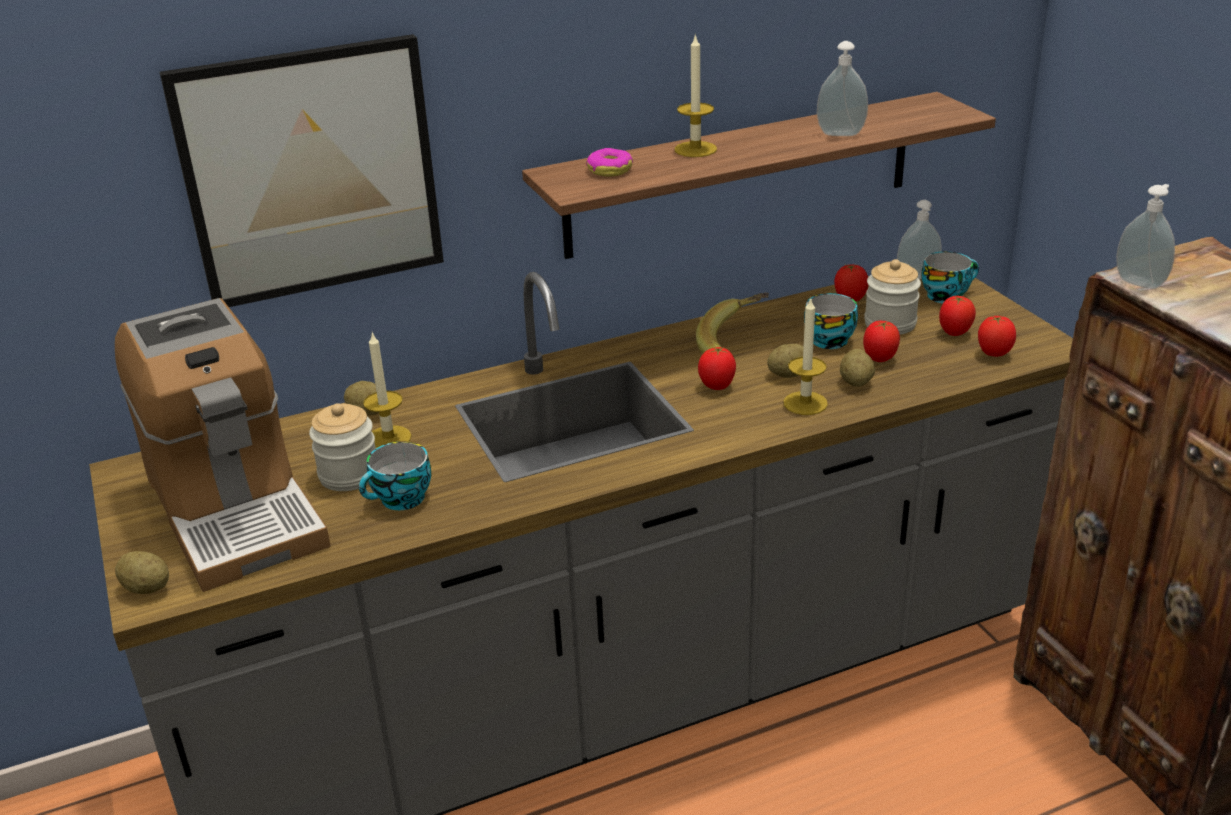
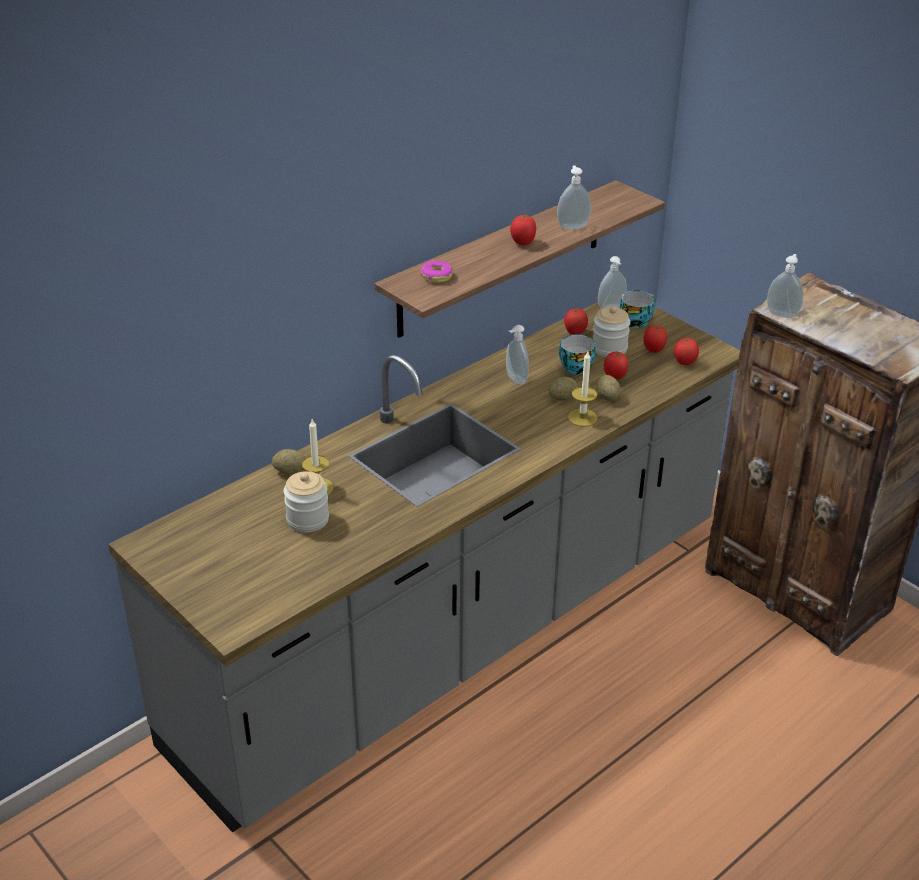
camera: 20 degrees left, 5 degrees up
(147, 588) = (224, 622): potato -> none
(234, 509) = (244, 558): coffee machine -> none
(311, 172) = (249, 311): picture -> none
(401, 500) = (356, 531): cup -> none
(695, 149) = (483, 251): candle -> none
(717, 387) = (519, 414): tomato -> tomato (523, 243)
(735, 345) = (515, 380): banana -> soap dispenser

